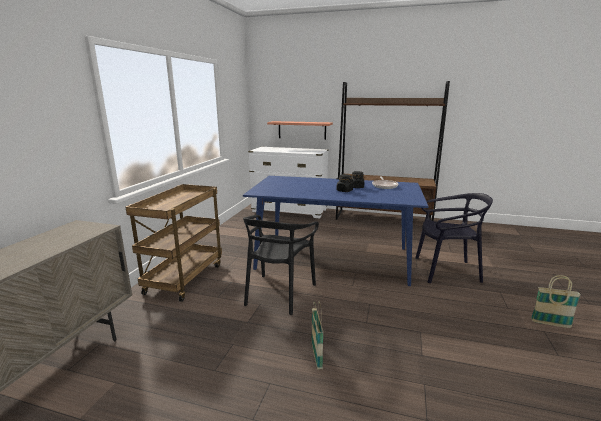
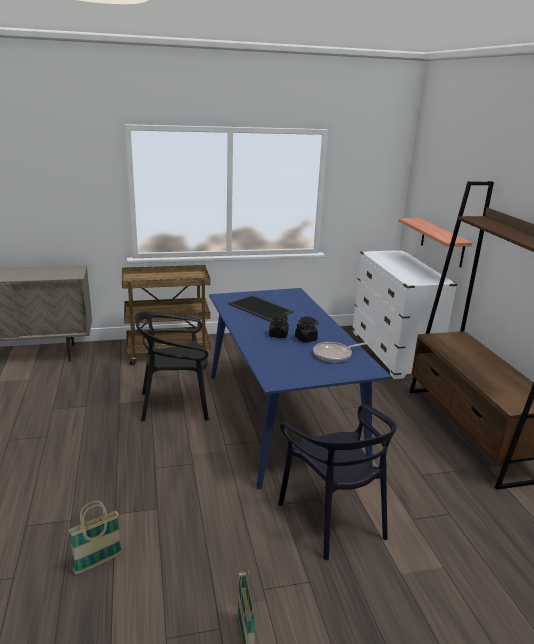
camera: 60 degrees right, 5 degrees up
(293, 187) = (261, 308): none -> tray
(316, 356) = (87, 450): basket -> basket (98, 562)

